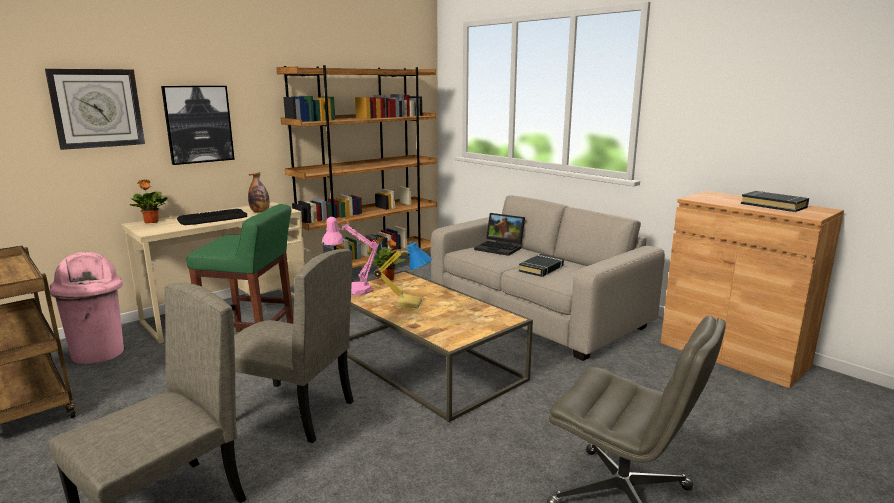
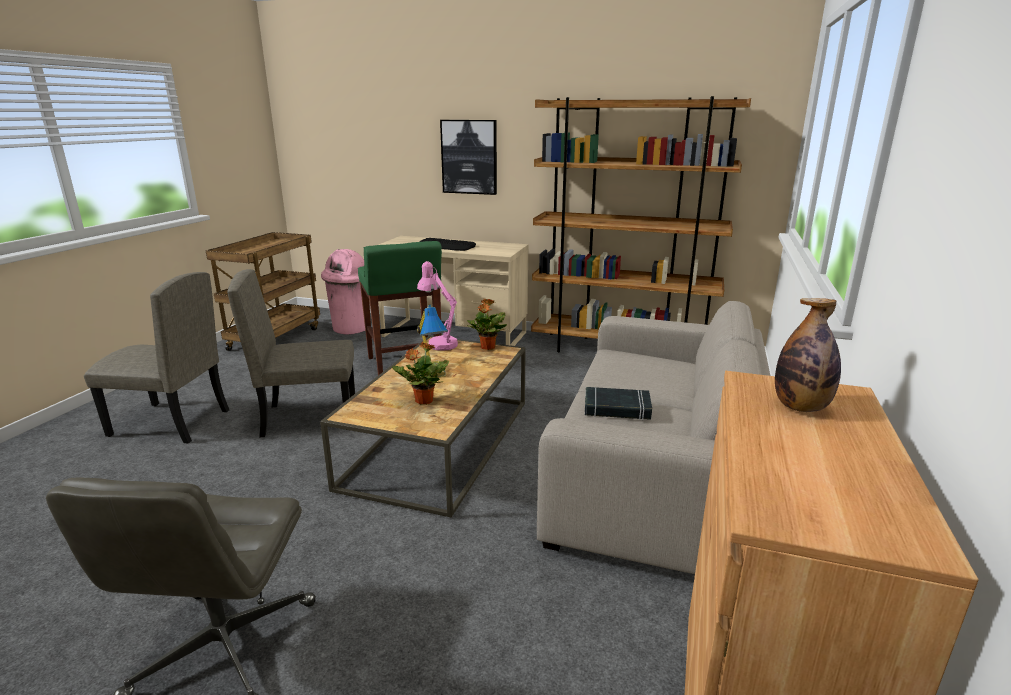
camera: 60 degrees right, 5 degrees up
(97, 108) = (395, 138): wall clock -> none
(151, 222) = (413, 238): potted plant -> potted plant (423, 401)
(260, 212) = (486, 249): bottle -> bottle (800, 407)
(292, 412) = (310, 416): beige chair -> beige chair turned 90 degrees clockwise
(500, 248) = (664, 368): laptop -> none
(773, 205) = (826, 464): black book -> none

